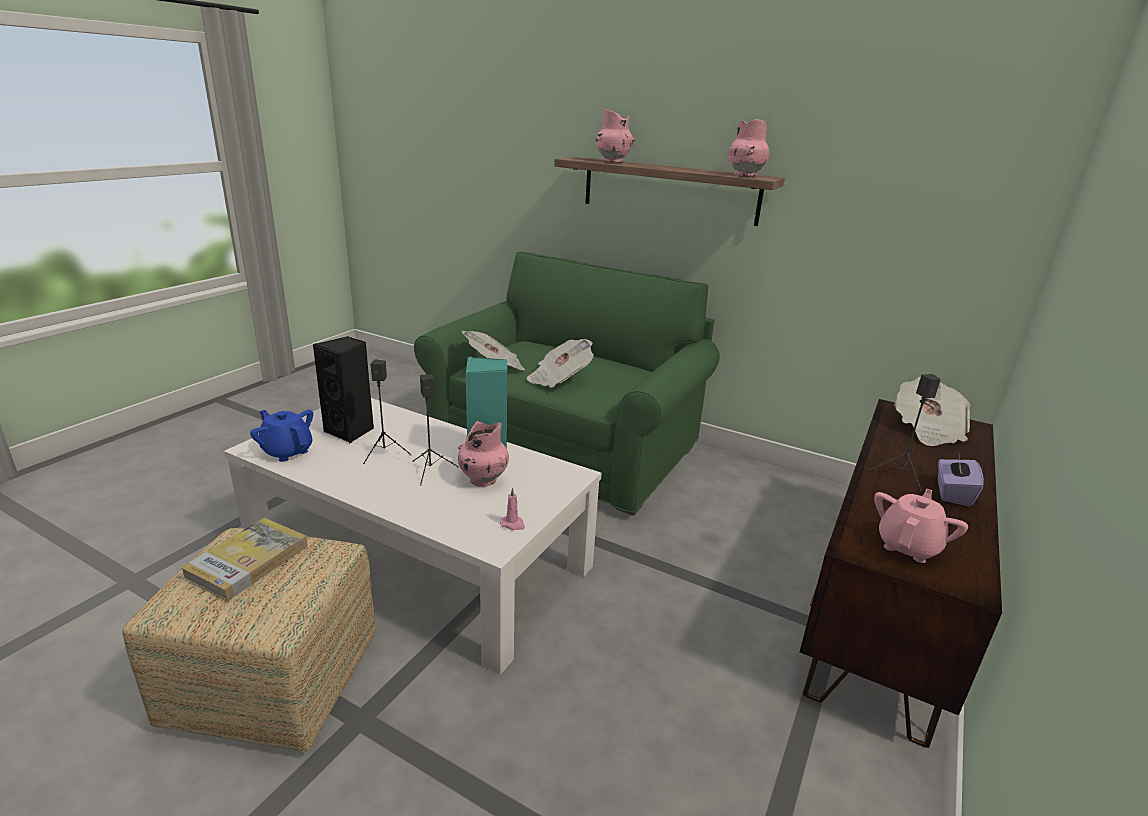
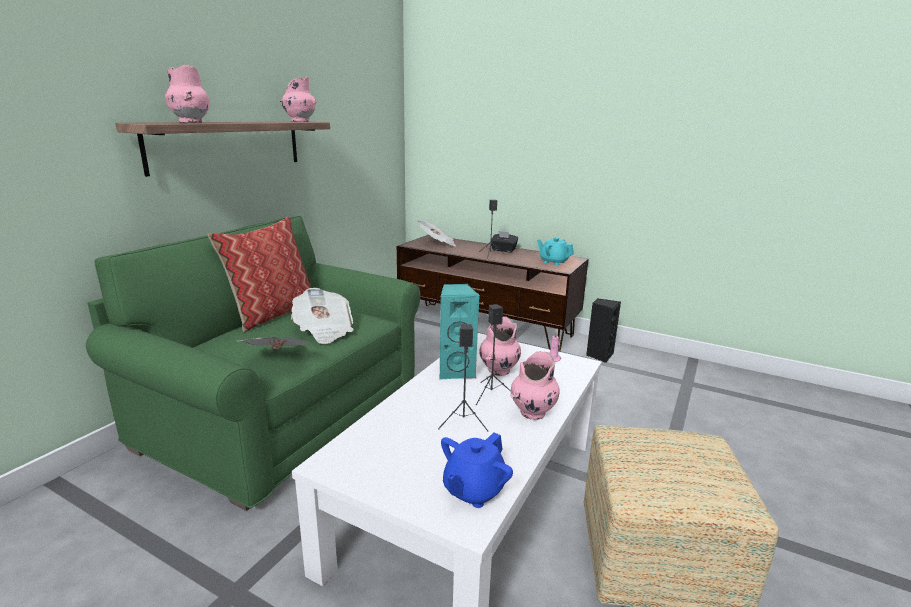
camera: 90 degrees left, 5 degrees down
(248, 561) = (663, 469): book -> none
(351, 431) = (416, 451): black speaker -> black speaker (599, 355)
(383, 490) = (532, 413): none -> pink vase
(602, 357) = (272, 313): none -> pillow
(908, 546) = (553, 262): pink teapot -> turquoise teapot
(952, 493) = (503, 250): purple tissue box -> black tissue box

